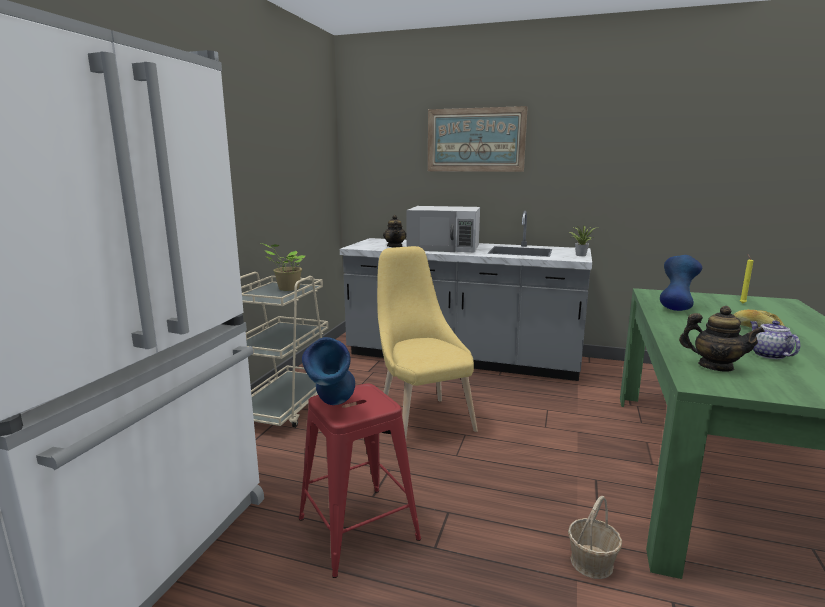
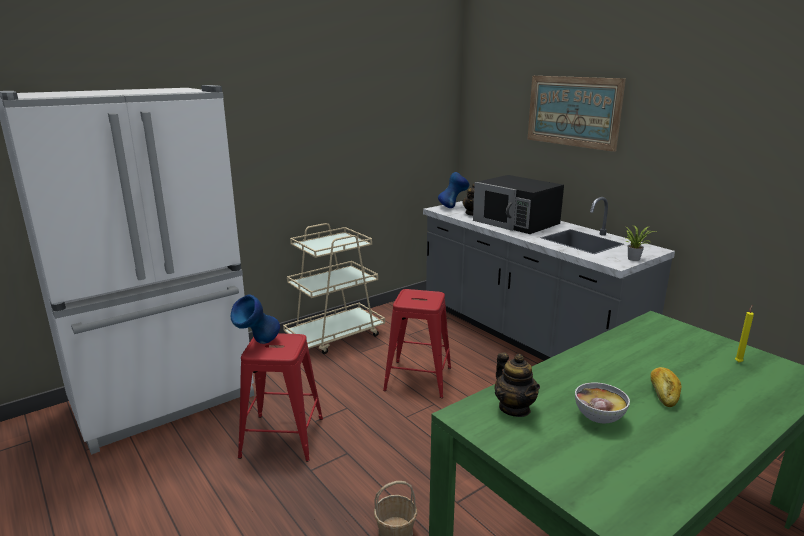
camera: 35 degrees right, 5 degrees up
(287, 289) = (343, 241): potted plant -> none
(422, 418) = (418, 379): yellow chair -> red stool
(444, 247) = (516, 222): white microwave -> black microwave
(675, 308) = (633, 345): blue vase -> blue vase (453, 207)
(768, 354) = (598, 418): teapot -> bowl

